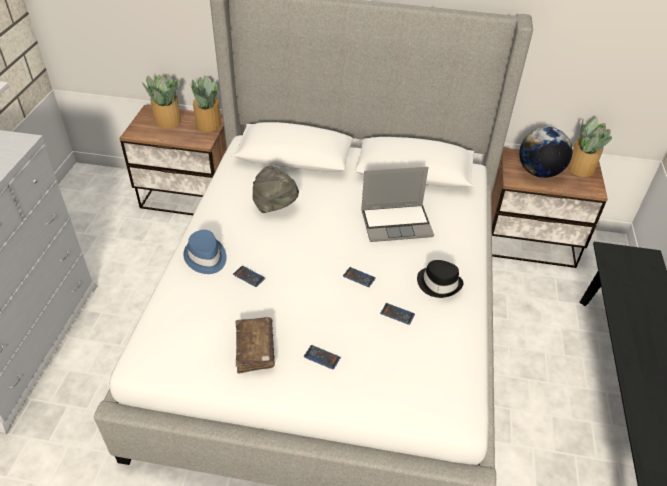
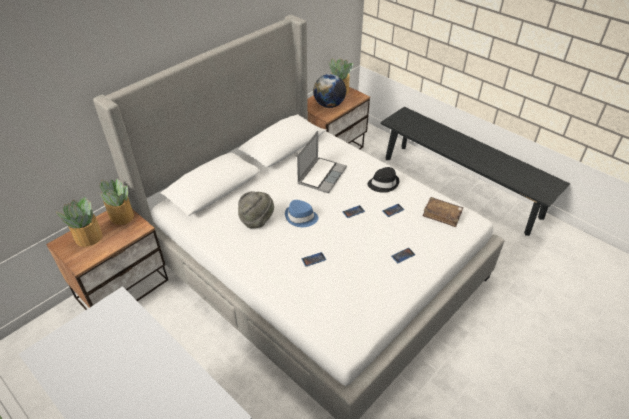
camera: 55 degrees left, 0 degrees up
(205, 257) = (275, 274): blue hat -> blue hat (301, 218)
(255, 349) = (378, 281): brown book -> brown book (442, 215)

